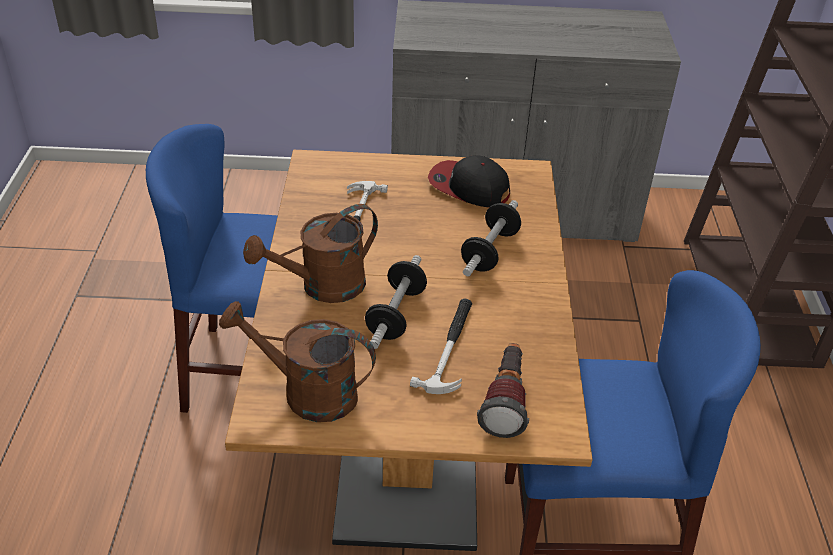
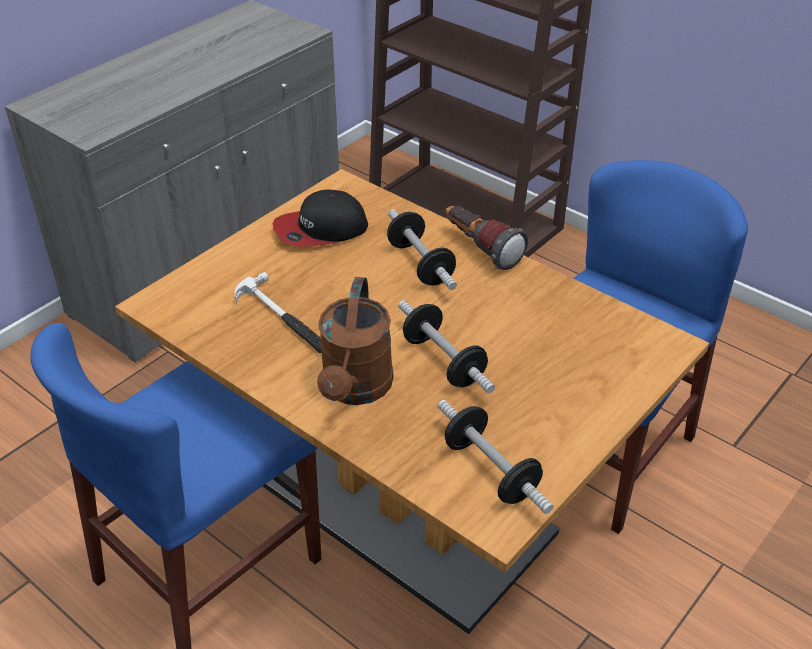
camera: 50 degrees left, 0 degrees up
(307, 392) = (491, 471): brown watering can -> dumbbell
(450, 348) = (518, 351): hammer -> none
(505, 401) = (609, 353): flashlight -> flashlight (480, 249)

